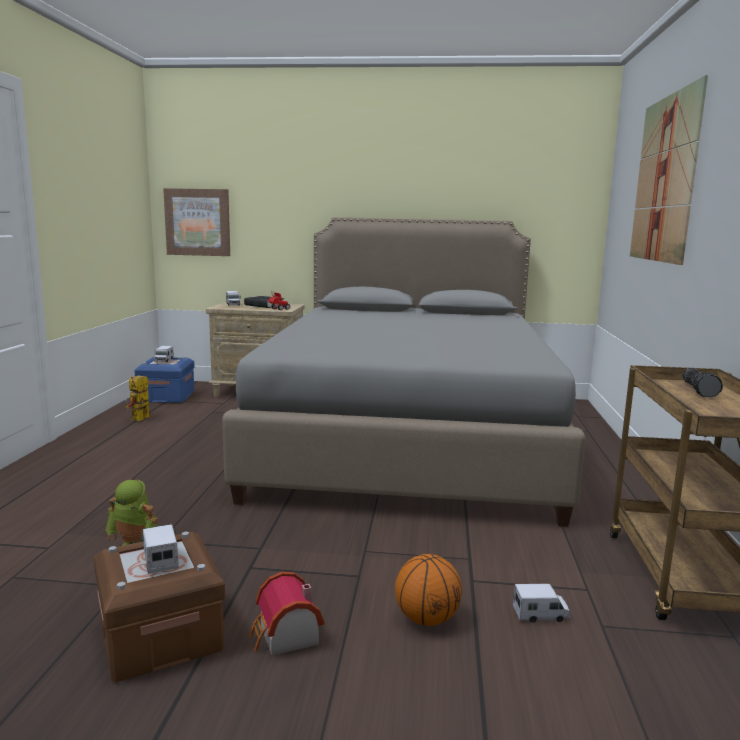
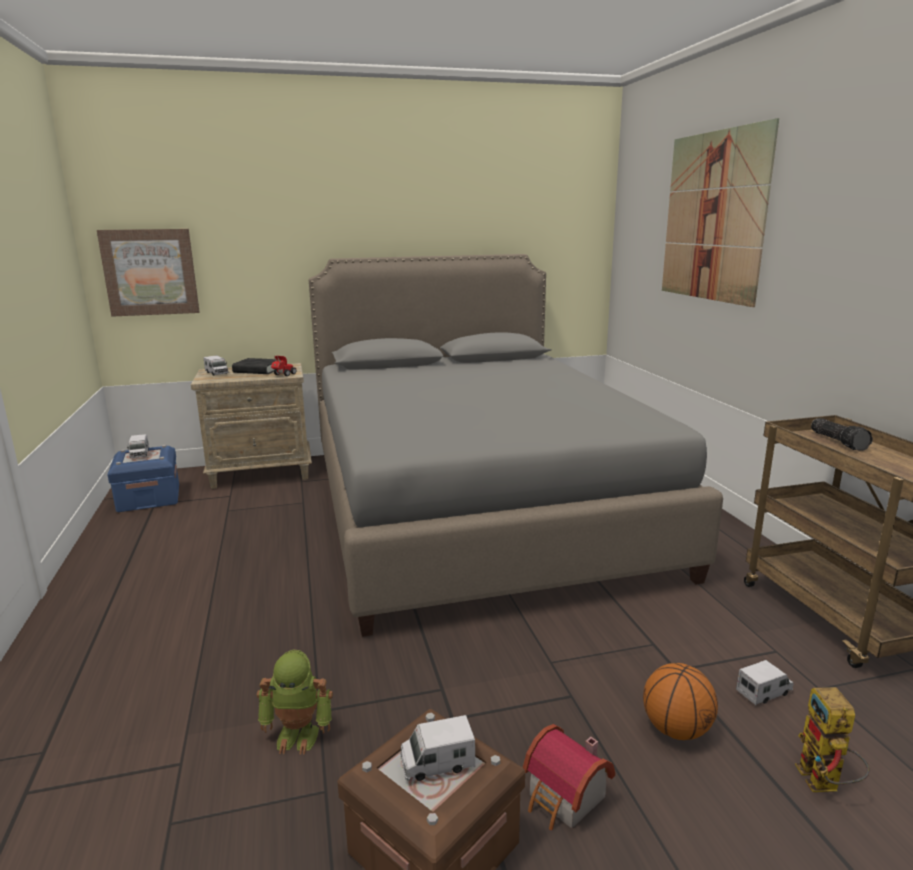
camera: 20 degrees left, 5 degrees up
(139, 419) = (141, 539): toy robot -> toy robot (825, 785)
(160, 559) = (437, 763): toy truck -> toy truck turned 60 degrees counterclockwise

